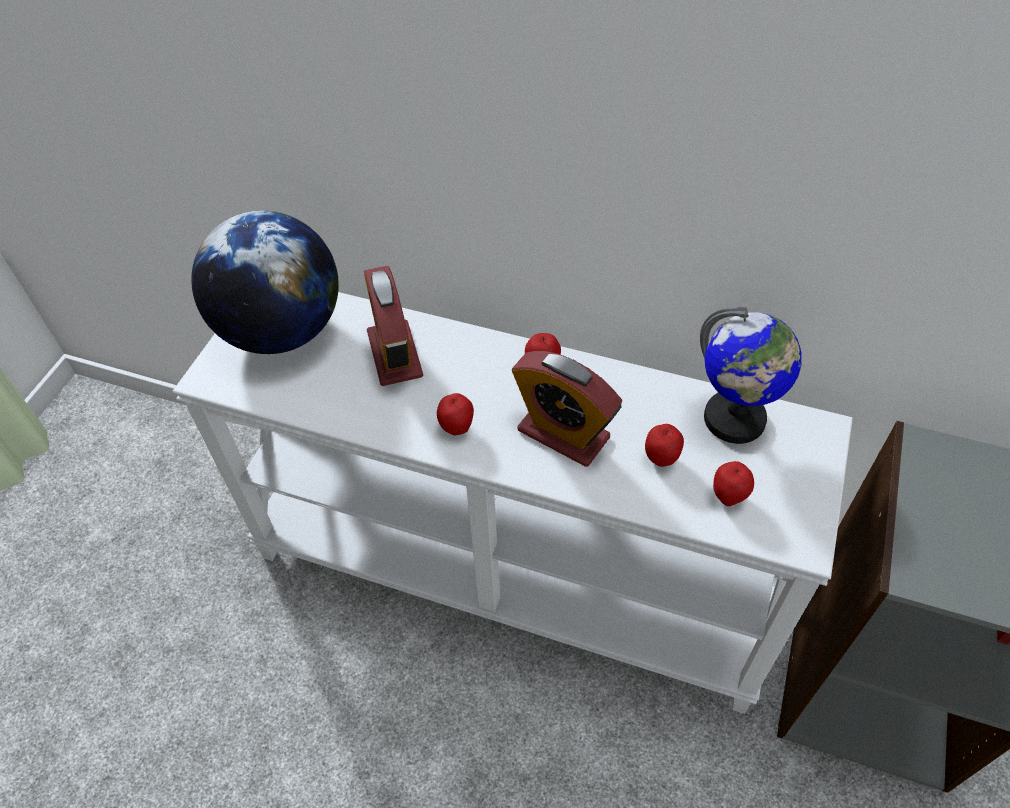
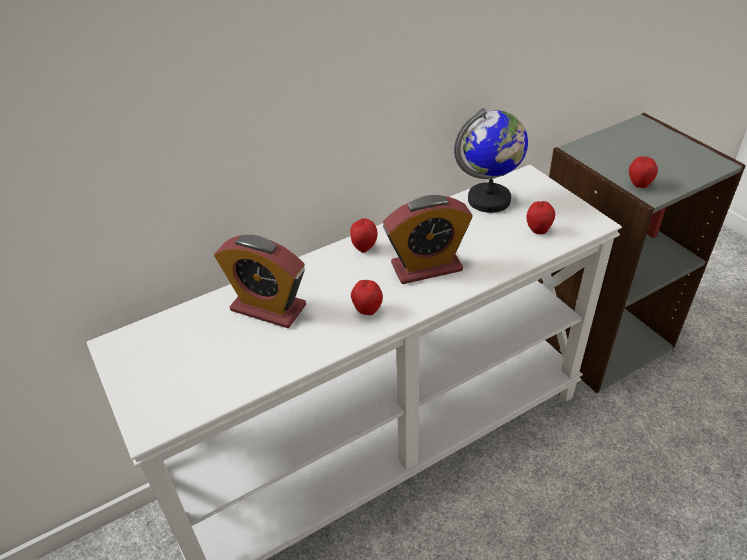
camera: 50 degrees left, 10 degrees down
(282, 331) = (165, 357): globe -> none
(661, 458) = (487, 239): apple -> apple (639, 185)

